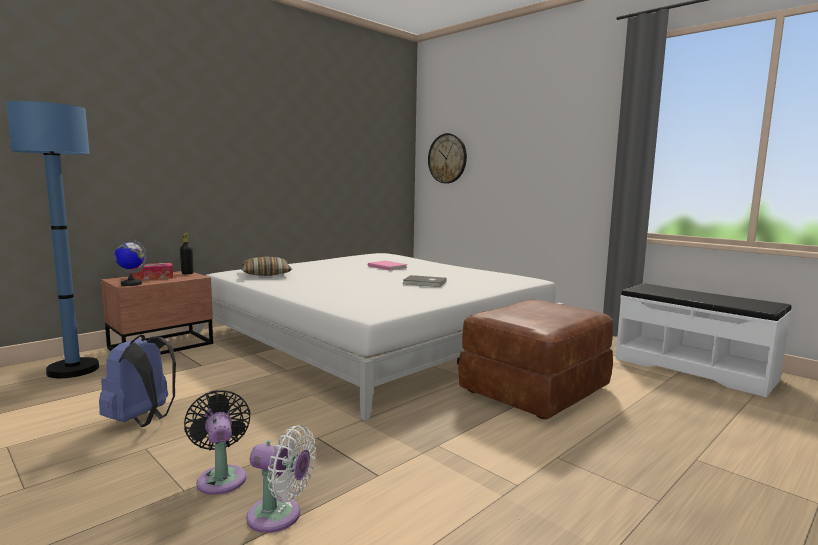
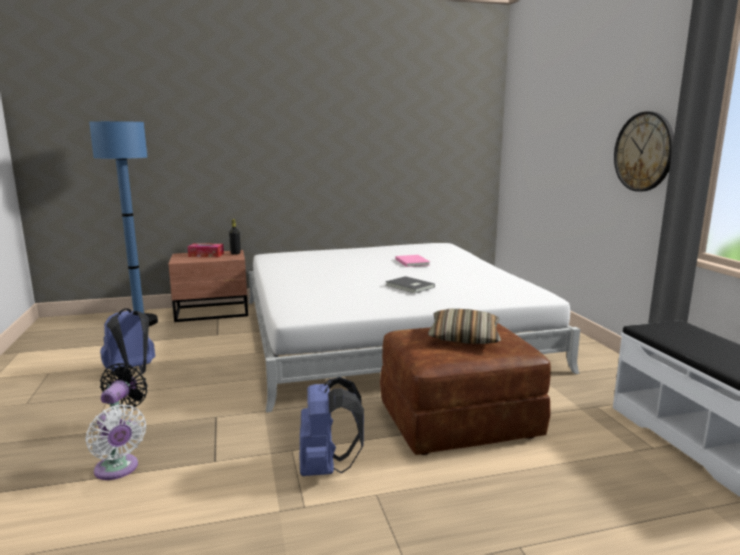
camera: 30 degrees right, 5 degrees up
(131, 284) = (182, 260): globe -> none
(266, 274) = (294, 260): pillow -> pillow (464, 337)
(447, 158) = (526, 140): wall clock -> wall clock (644, 152)
(489, 450) = (326, 468): none -> blue backpack

